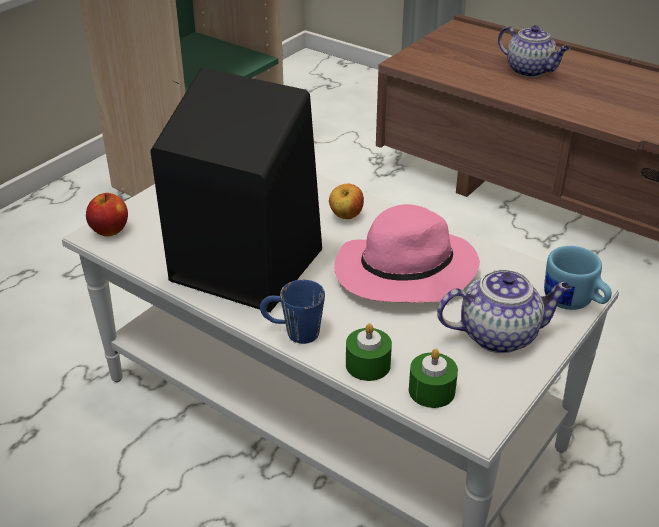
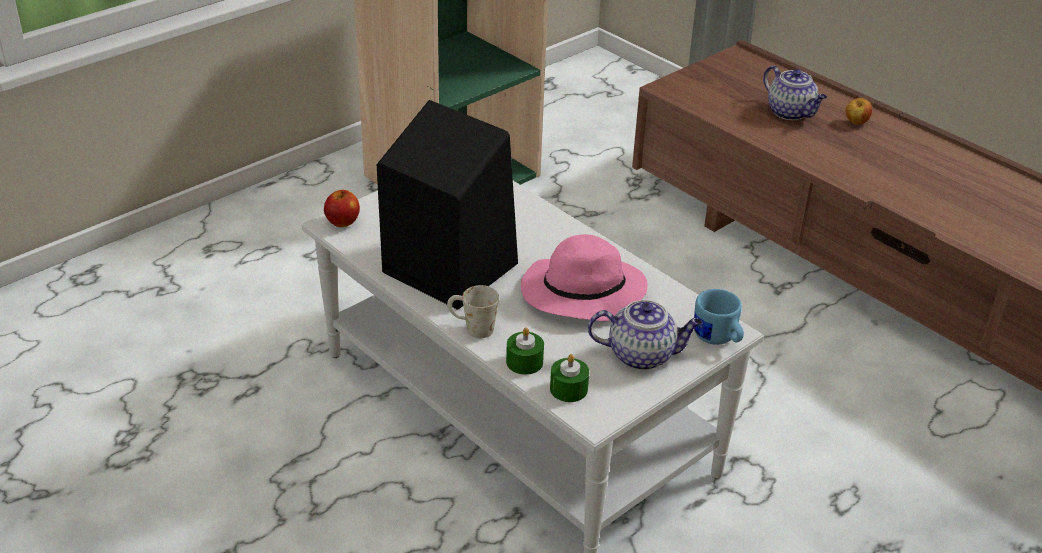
camera: 10 degrees right, 0 degrees up
(292, 332) = (471, 328): blue mug -> white mug
(345, 217) = (548, 237): apple -> apple (855, 123)

